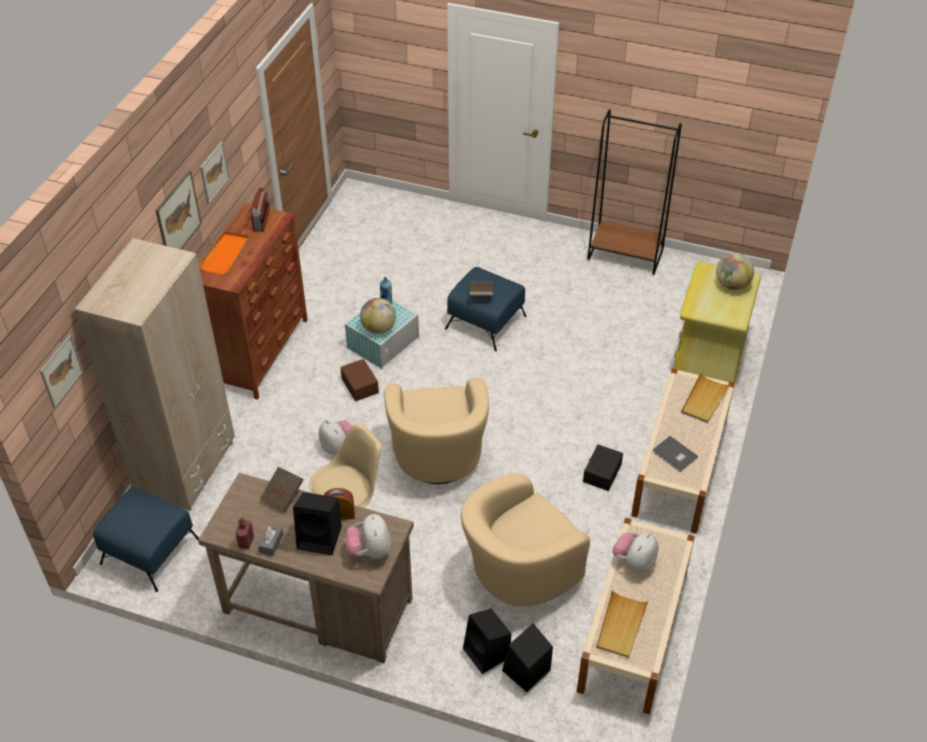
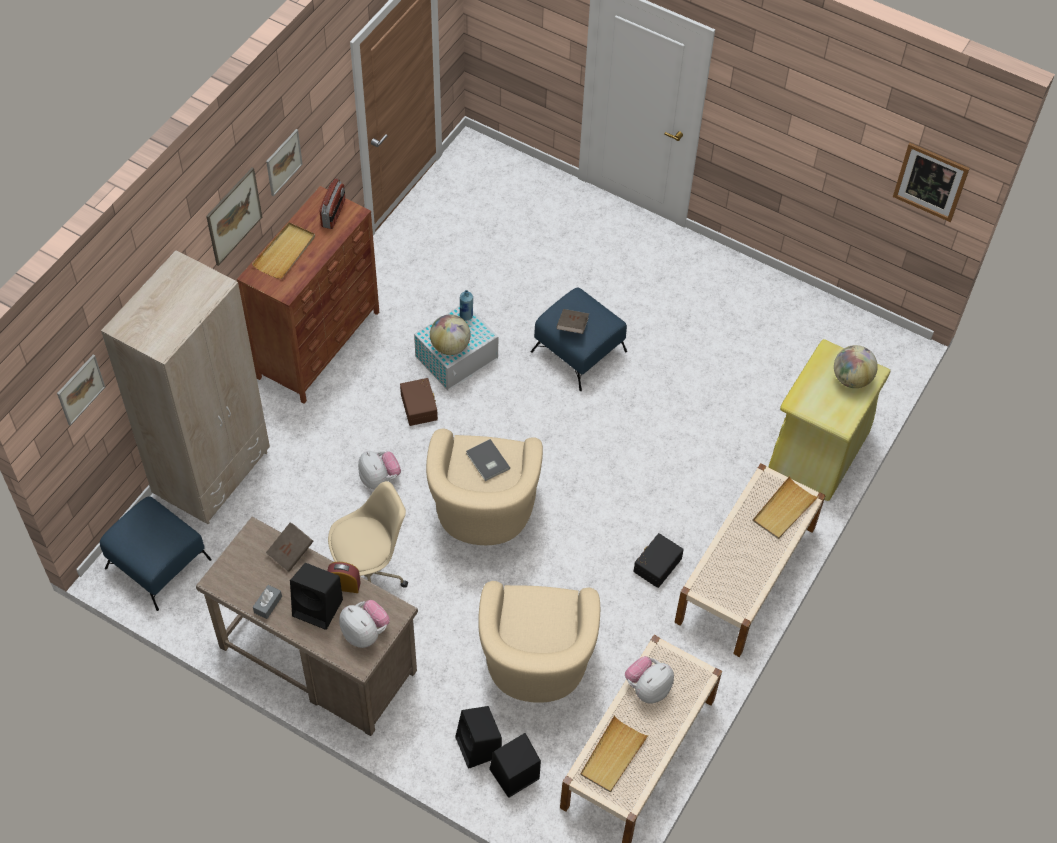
camera: 10 degrees right, 10 degrees up
(225, 254) = (285, 252): orange tray -> beige tray
(246, 542) = (243, 598): red bottle -> none
(370, 551) = (365, 633): plush toy -> plush toy turned 135 degrees clockwise
(519, 572) = (536, 664): beige armchair -> beige armchair turned 60 degrees counterclockwise
(625, 256) = (764, 291): clothes rack -> none
(674, 455) = (729, 572): grey book -> grey book (487, 462)
(759, 115) = (930, 181): none -> picture

